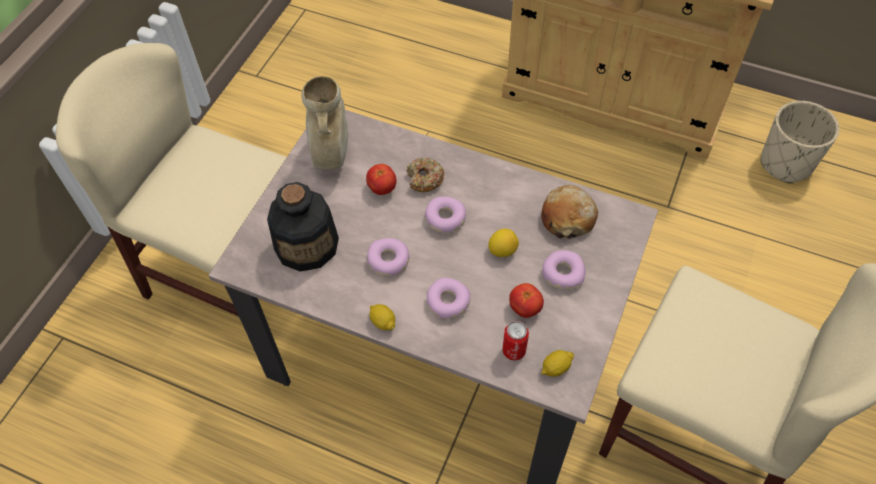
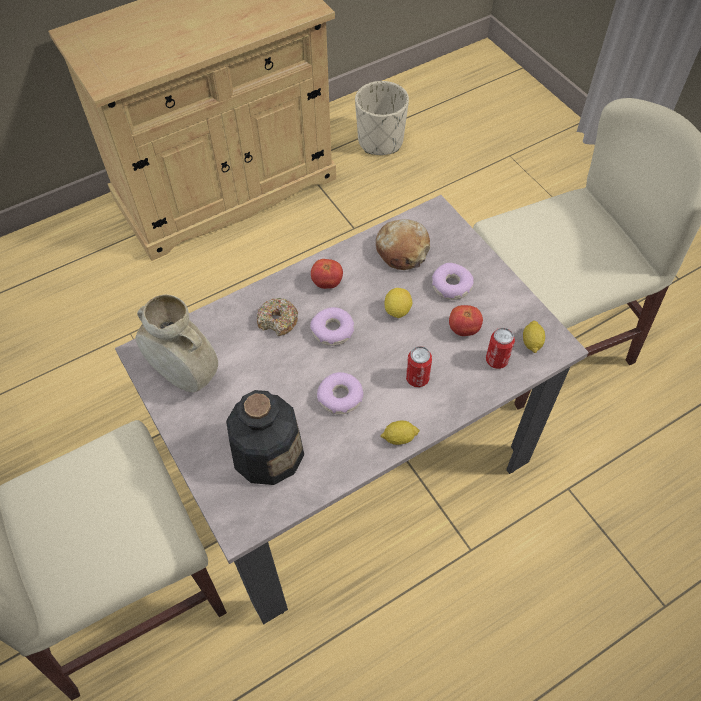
camera: 55 degrees left, 0 degrees up
(382, 188) = (258, 357): tomato -> tomato (327, 283)
(448, 302) = (417, 378): donut -> can

